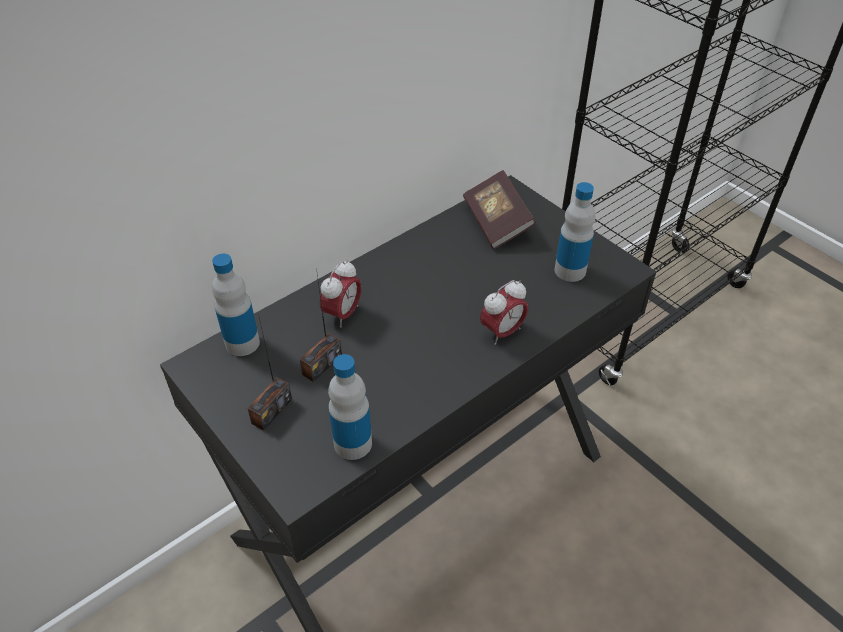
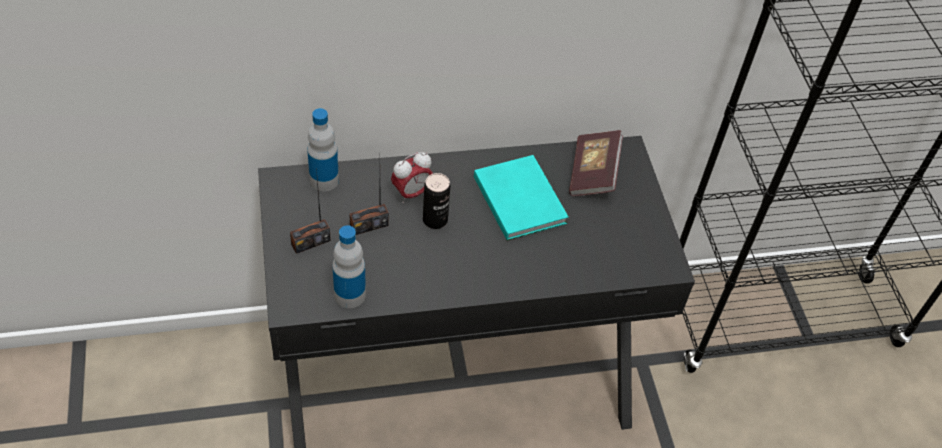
camera: 25 degrees right, 5 degrees up
(384, 328) = (435, 220): none -> can
(449, 271) = (520, 198): none -> turquoise book
(502, 332) = (522, 268): alarm clock -> none
(570, 270) = (620, 245): bottle -> none

